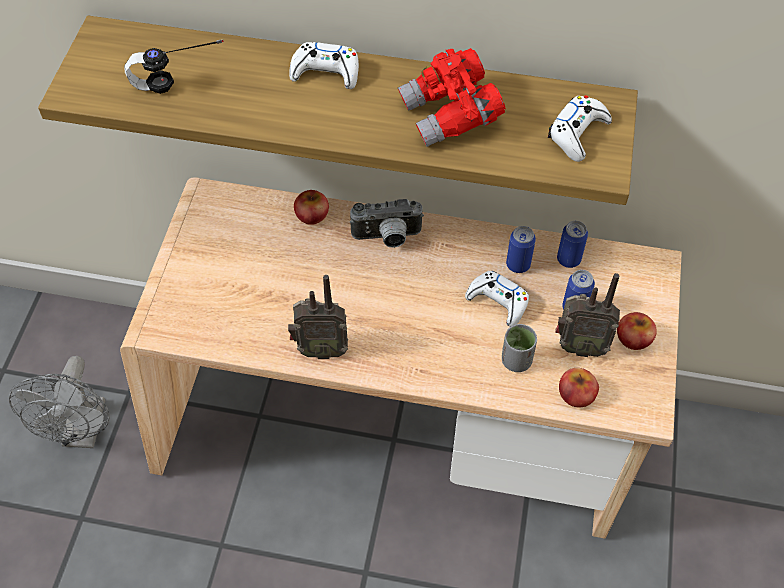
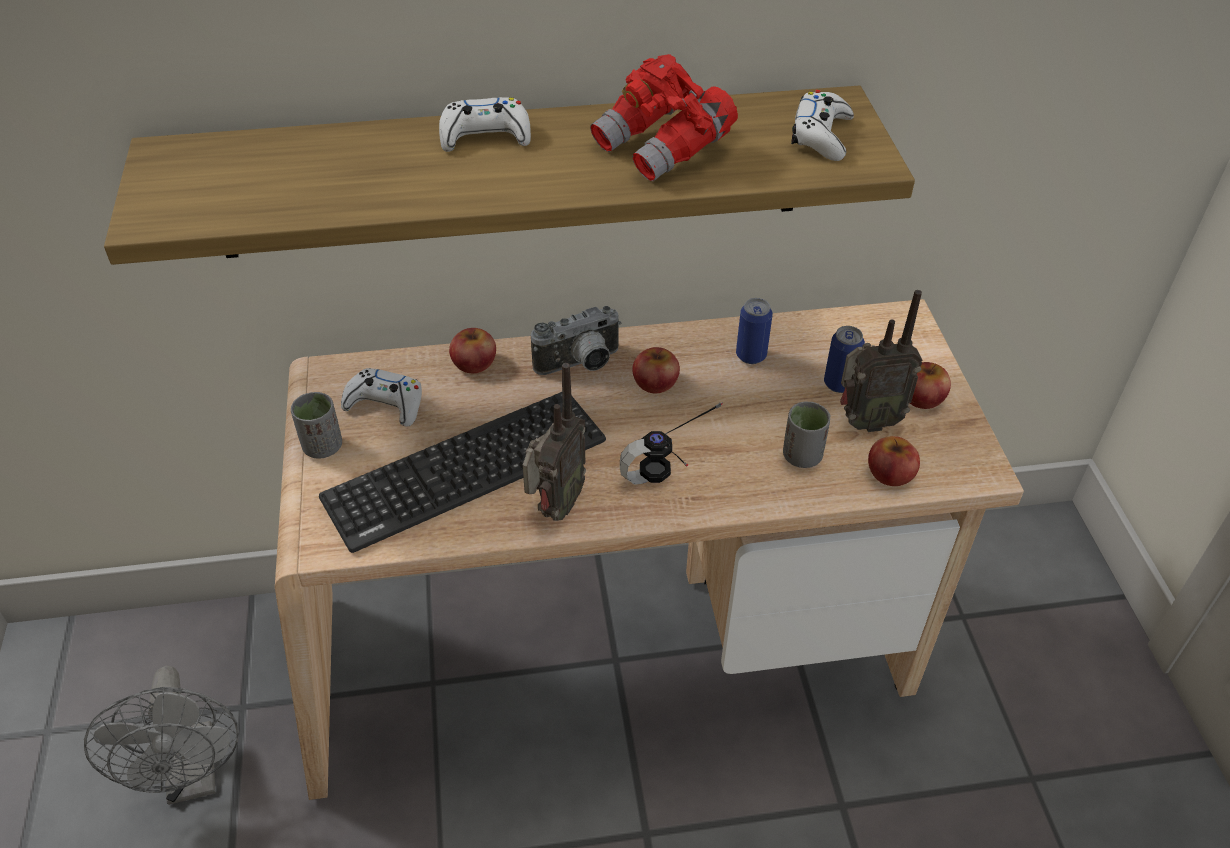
camera: 20 degrees left, 10 degrees down
(178, 92) = (300, 192): headphones -> headphones (678, 476)
(183, 254) = (322, 447): none -> grey cup
(272, 300) = (466, 469): none -> keyboard
(320, 349) = (554, 507): radio -> radio turned 45 degrees counterclockwise
(435, 267) = (655, 382): none -> apple
(498, 302) = (748, 399): white game controller -> white game controller (385, 404)
(568, 259) = (805, 336): can -> none

